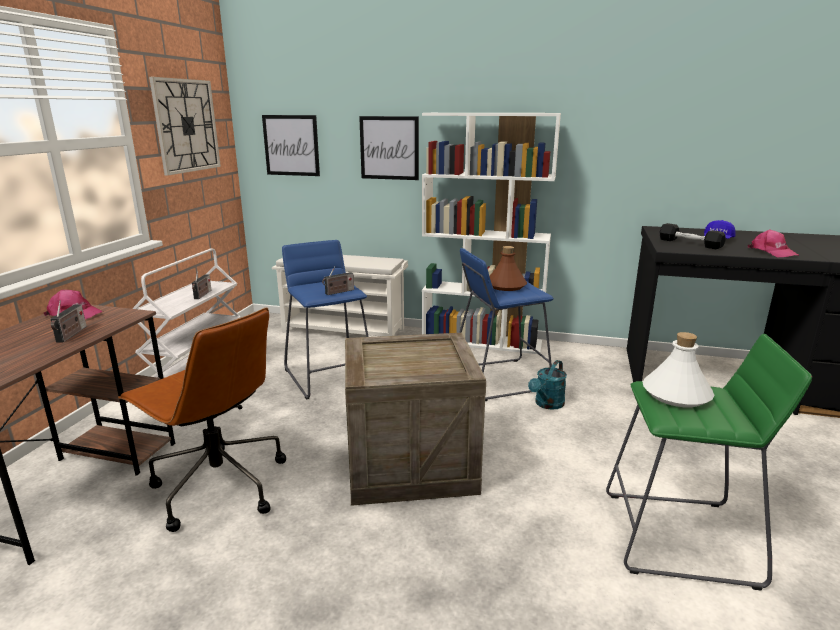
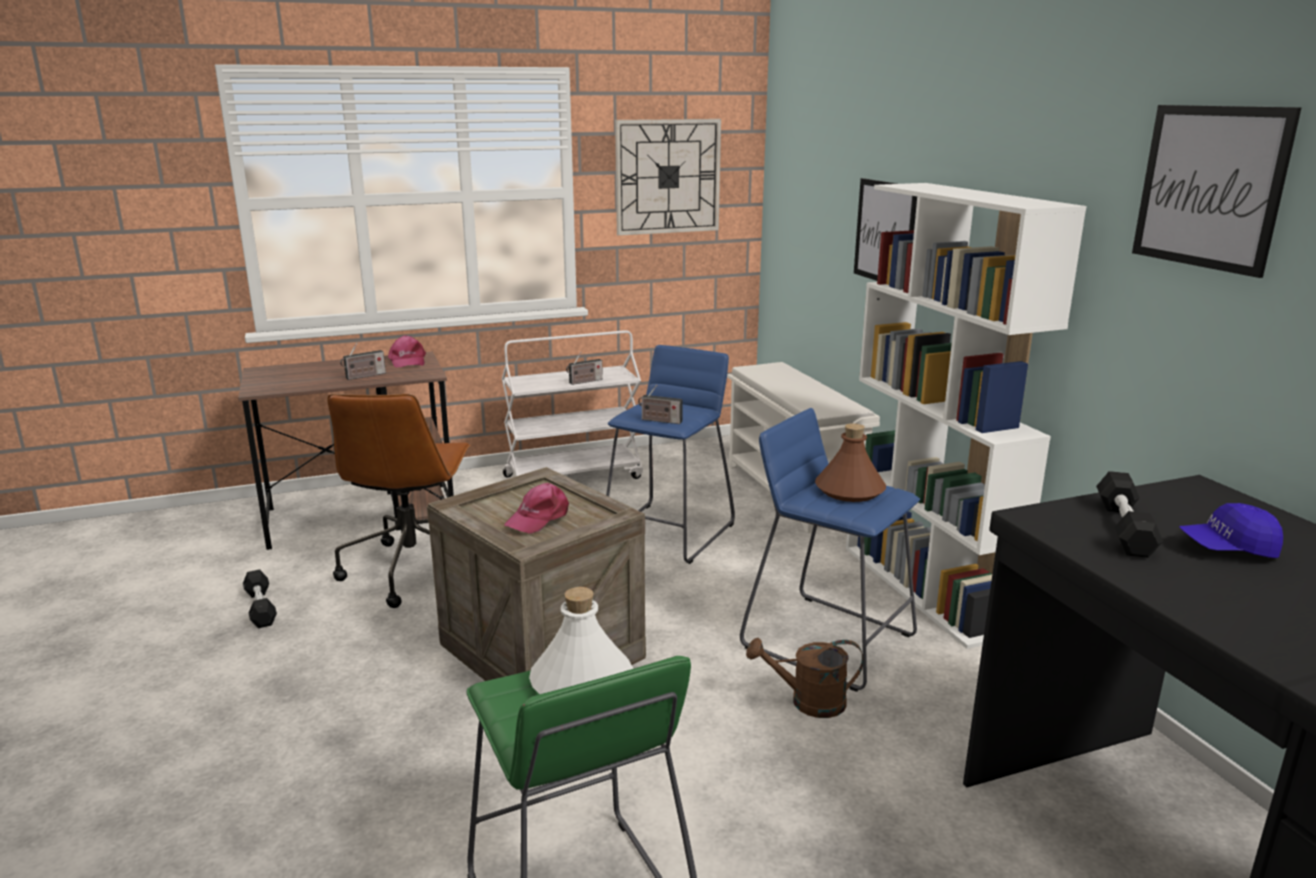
camera: 55 degrees right, 0 degrees up
(147, 596) = (260, 607): none -> black dumbbell
(291, 145) = (802, 211): picture -> picture (1210, 187)
(547, 404) = (808, 702): turquoise watering can -> brown watering can
(772, 252) = (1230, 611): pink cap -> pink cap (539, 518)

